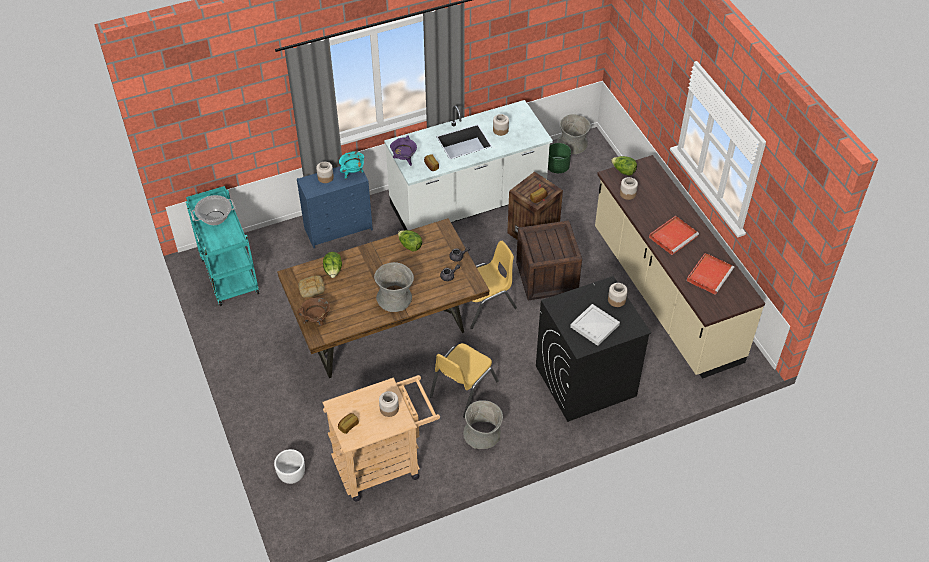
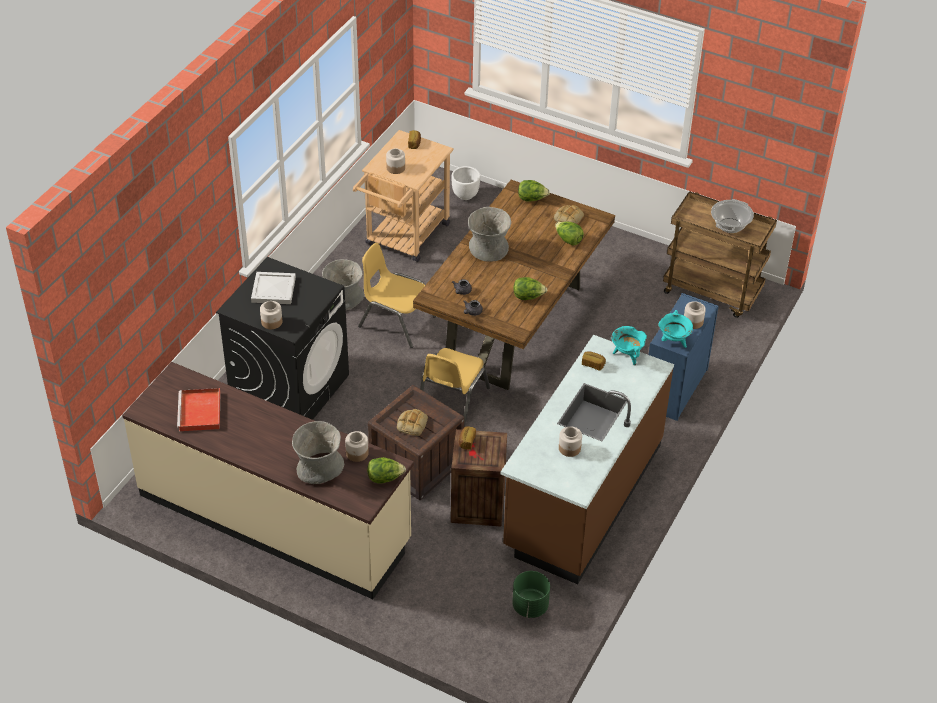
camera: 140 degrees right, 5 degrees down
(228, 274) = (713, 292): turquoise cart -> brown cart
(316, 320) = (532, 199): brown cooking pot -> lettuce
(404, 160) = (627, 355): purple cooking pot -> turquoise cooking pot
(463, 388) = (396, 322): yellow chair -> yellow chair turned 60 degrees counterclockwise
(468, 202) = (582, 496): white counter -> brown counter
(554, 244) = (411, 424): none -> bread
(572, 145) = (543, 652): grey vase -> grey vase (319, 468)
(673, 236) = (268, 433): red tray -> none

